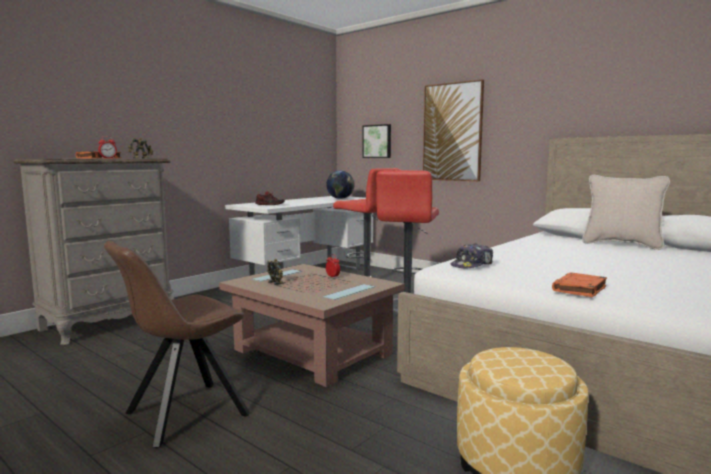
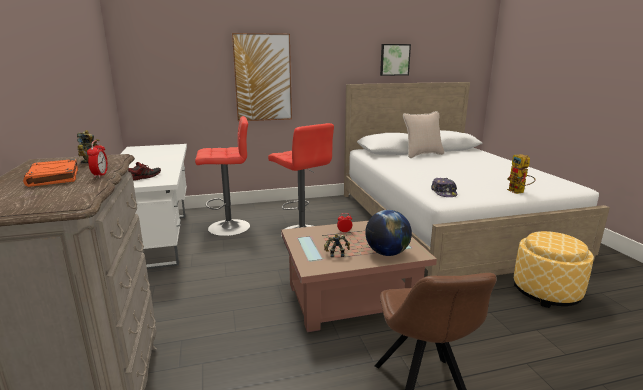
camera: 55 degrees left, 10 degrees up
(340, 198) = (160, 151): globe -> globe (387, 253)
(377, 141) = (176, 86): picture -> picture (394, 59)
(579, 289) = (519, 192): orange book -> toy robot

